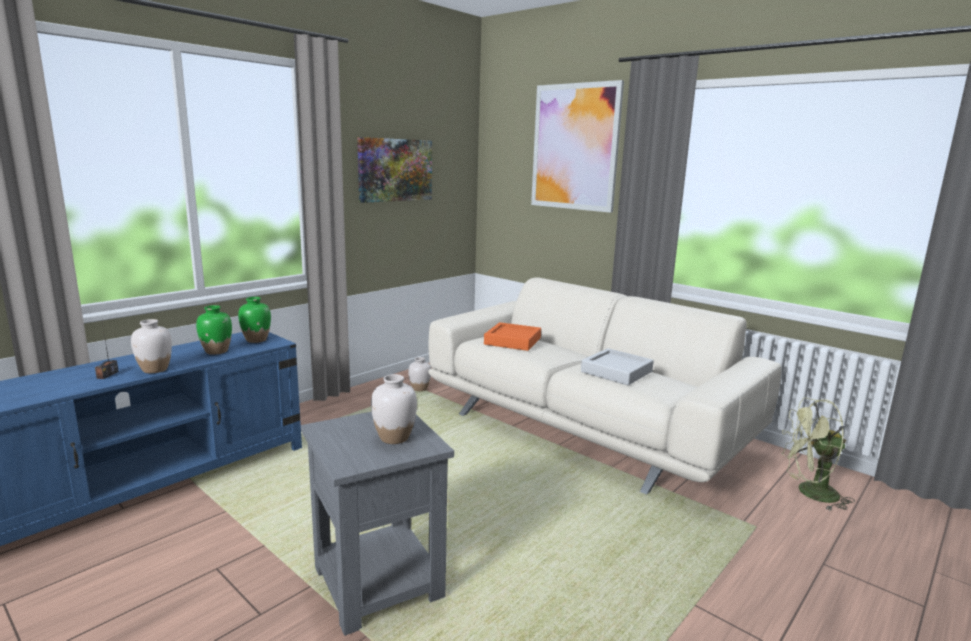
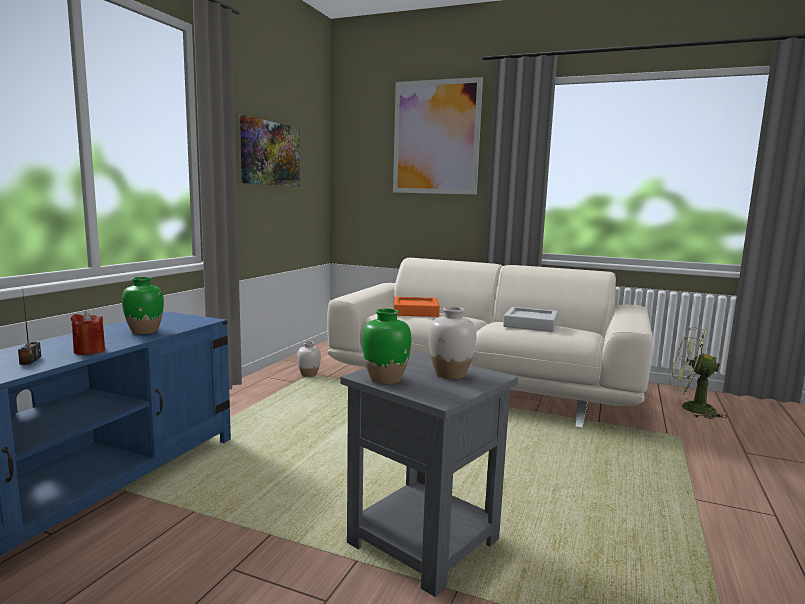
camera: 20 degrees left, 5 degrees down
(154, 369) = (89, 351): white vase -> red candle
(256, 340) = (178, 319): green vase -> green vase (385, 379)
(809, 493) = (690, 408): green fan -> green fan turned 45 degrees clockwise

